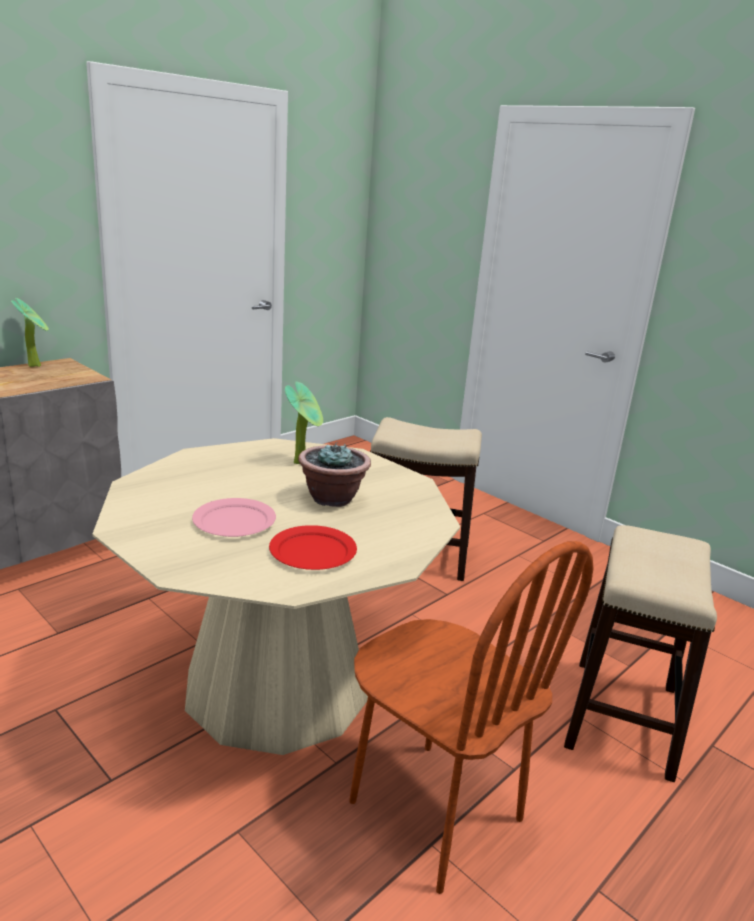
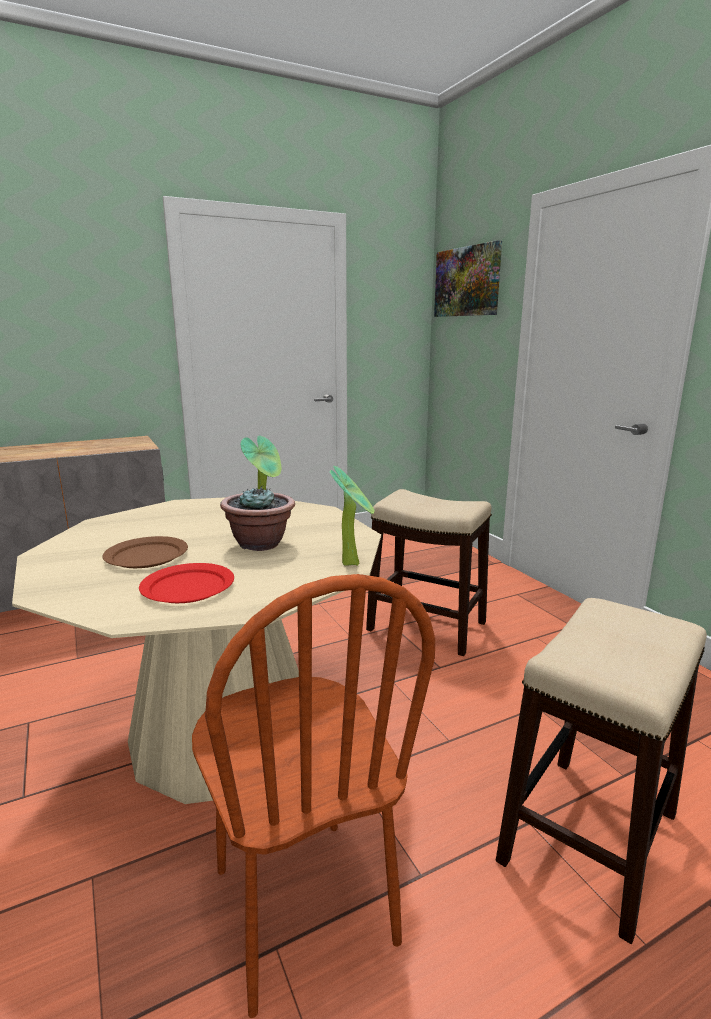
camera: 20 degrees right, 5 degrees down
(36, 365) = (115, 439): potted plant -> potted plant (353, 562)
(235, 521) = (147, 556): pink plate -> brown plate
(418, 180) = (467, 282): none -> picture

